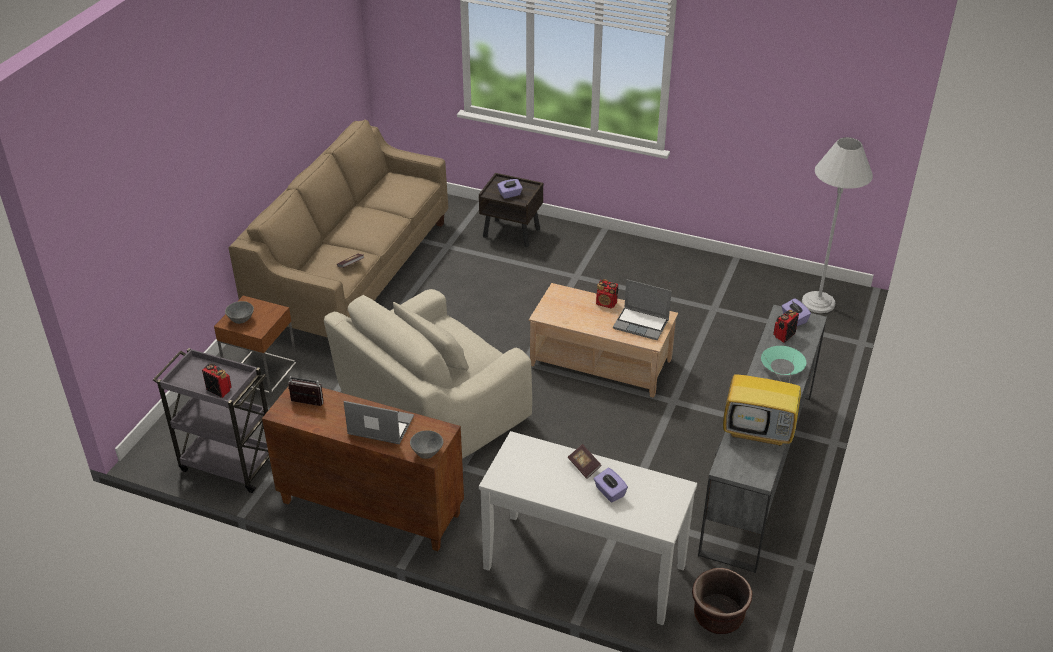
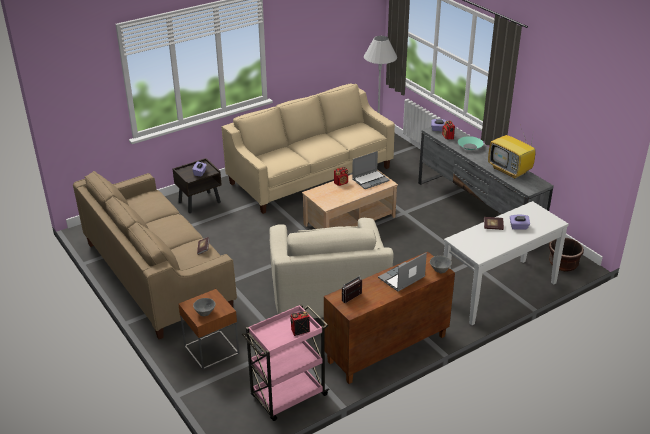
camera: 55 degrees left, 5 degrees down
(228, 463) = (287, 396): grey cart -> pink cart
(664, 285) = (311, 175): none -> beige sofa
(760, 431) = (510, 171): television -> television turned 90 degrees clockwise

